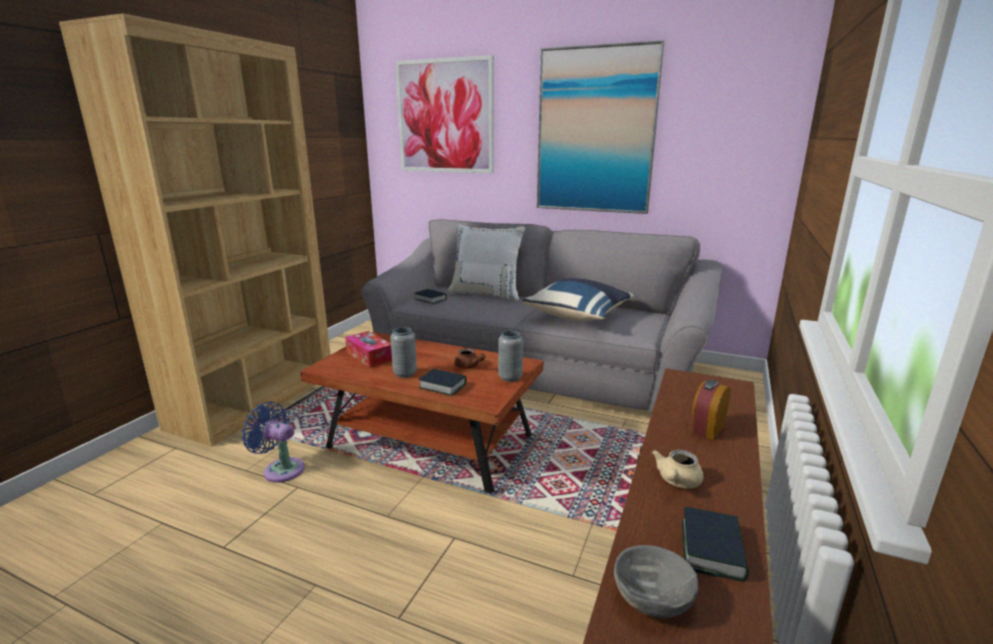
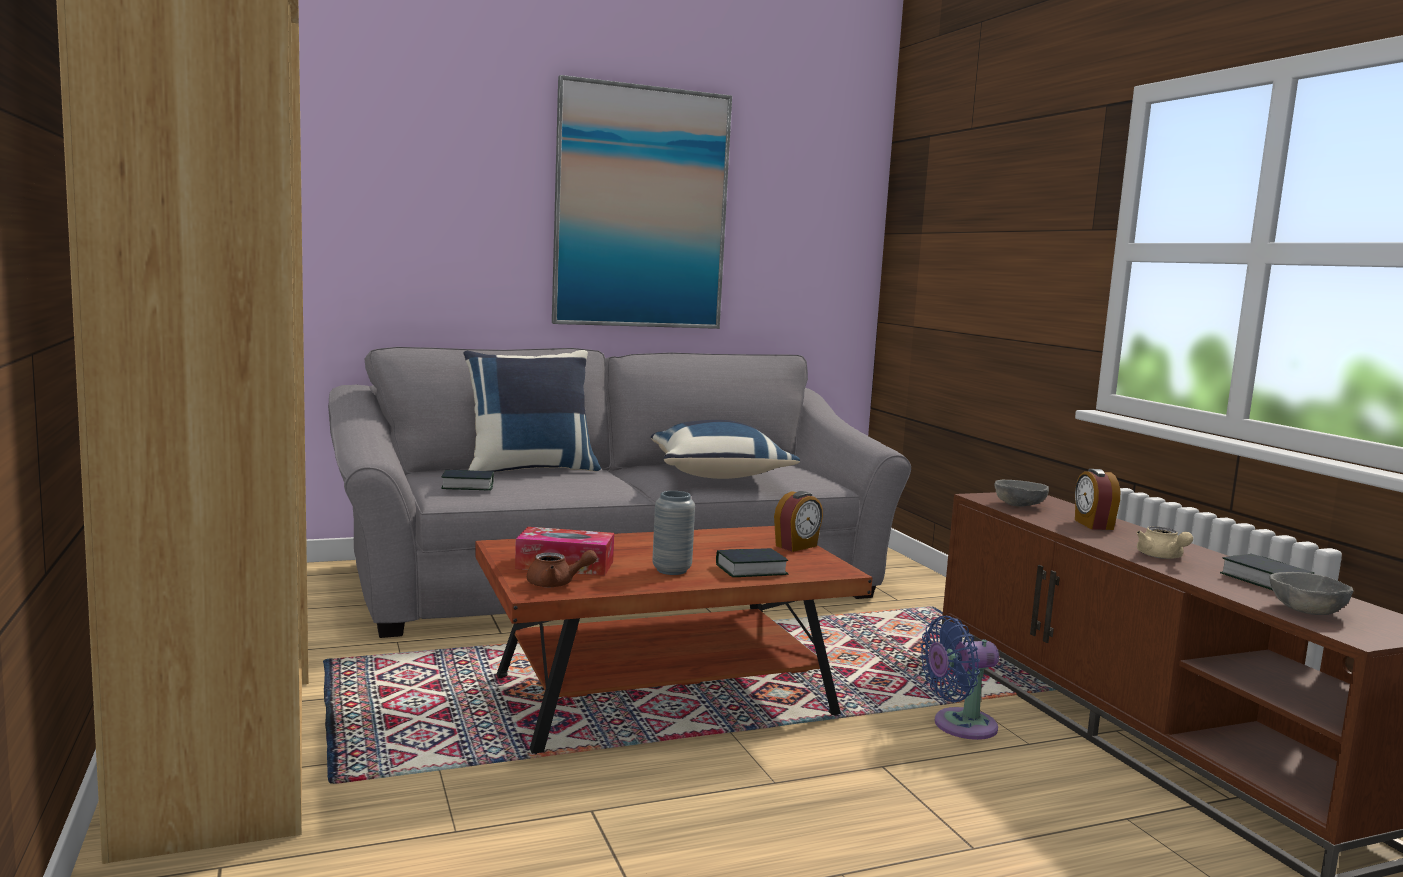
camera: 45 degrees left, 10 degrees down
(281, 469) = (514, 805): blue fan -> blue fan (959, 726)
(445, 117) = (371, 162): picture -> none
(469, 366) = (724, 547): brown teapot -> brown teapot (557, 584)
(486, 294) = (530, 469): white pillow -> blue pillow
(510, 378) = (797, 546): grey vase -> alarm clock
(691, 392) = (1019, 505): none -> grey bowl

